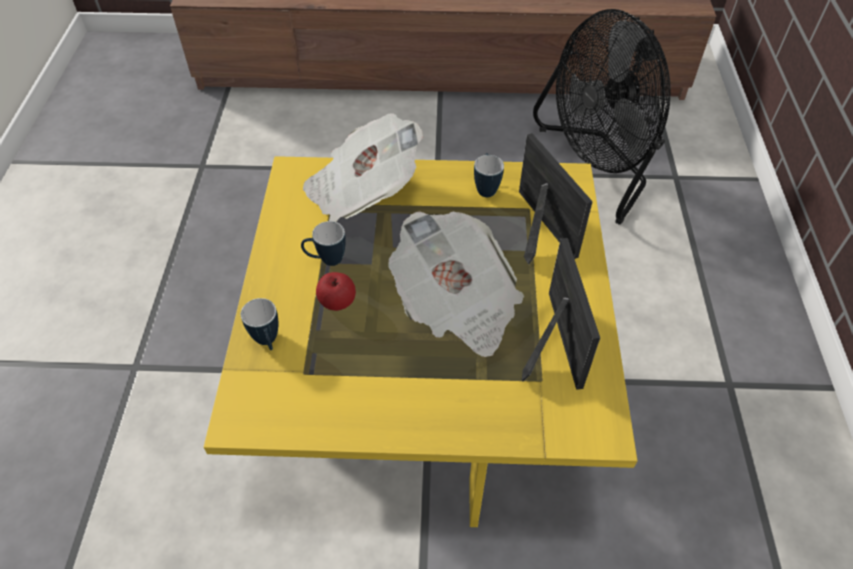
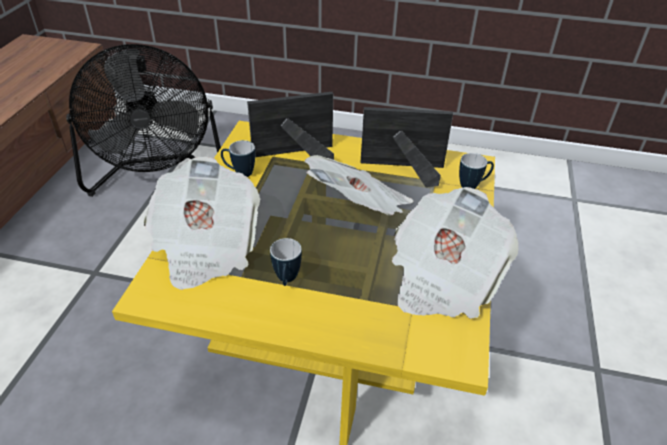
camera: 80 degrees left, 10 degrees down
(268, 342) = (376, 331): mug -> mug (473, 185)
(337, 302) = (339, 278): apple -> none
(353, 399) = (443, 278): none -> newspaper

